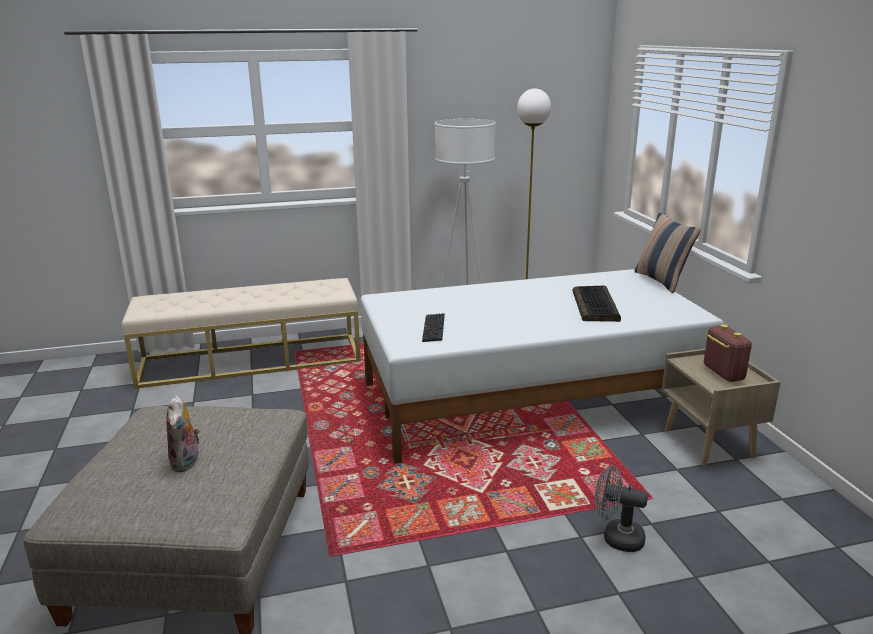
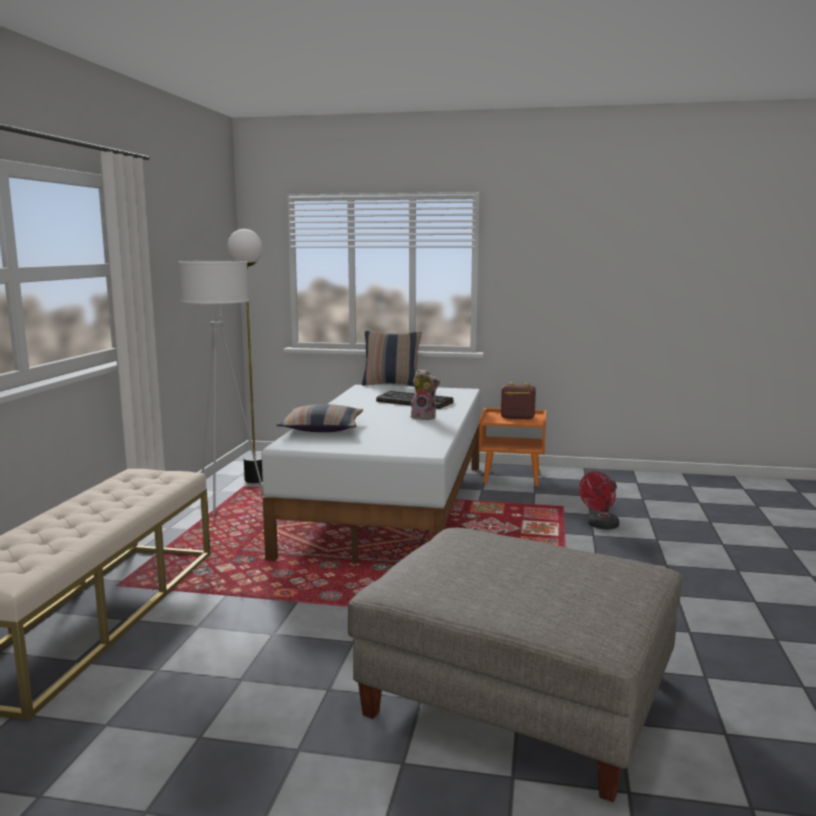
camera: 65 degrees left, 10 degrees down
(187, 463) = (539, 571): plush toy -> plush toy (424, 417)
(433, 329) = (396, 440): keyboard -> none
(443, 296) = (322, 428): none -> pillow
(616, 537) = (600, 526): grey fan -> red fan
(709, 444) = (512, 477): beige nightstand -> orange nightstand

